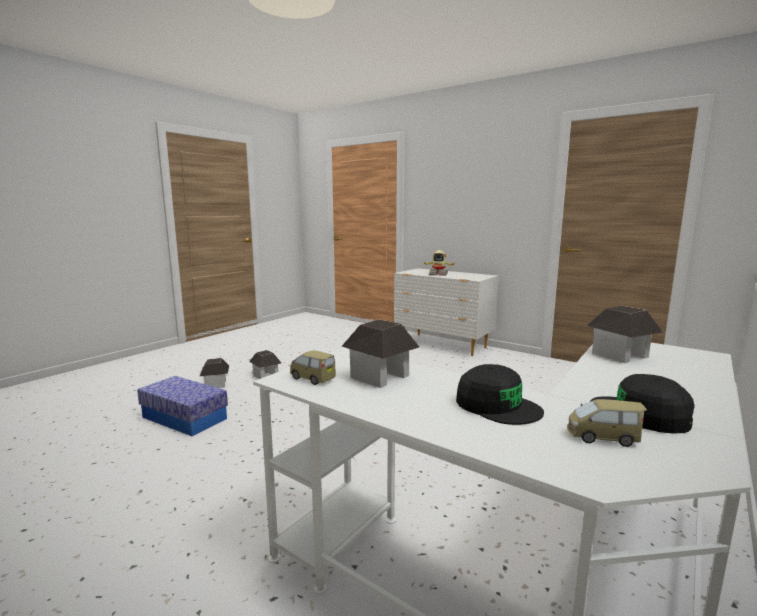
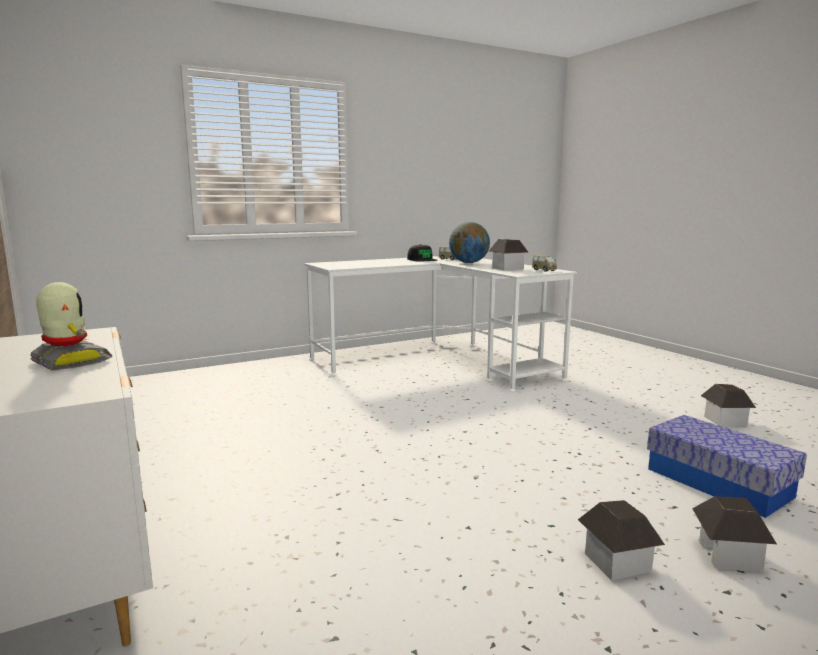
camera: 155 degrees left, 0 degrees up
(497, 405) = (469, 263): black cap -> globe
(620, 355) = (361, 265): toy house -> toy house (725, 421)

